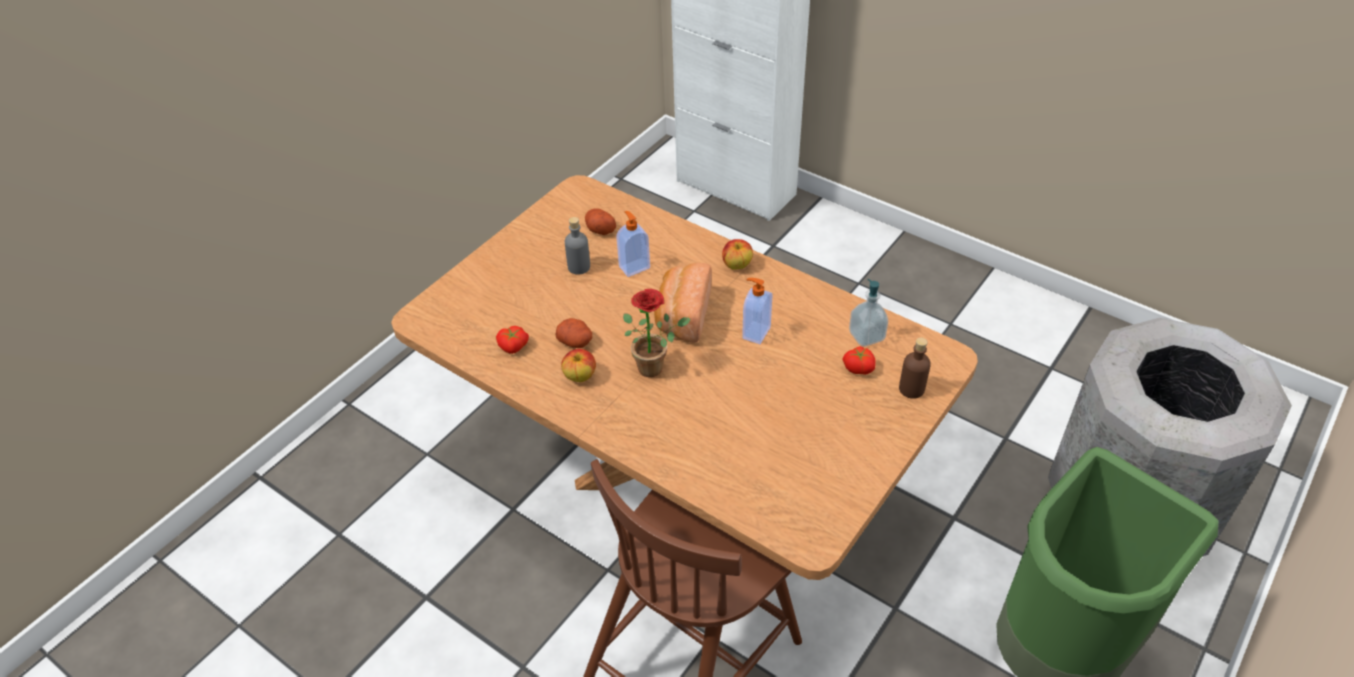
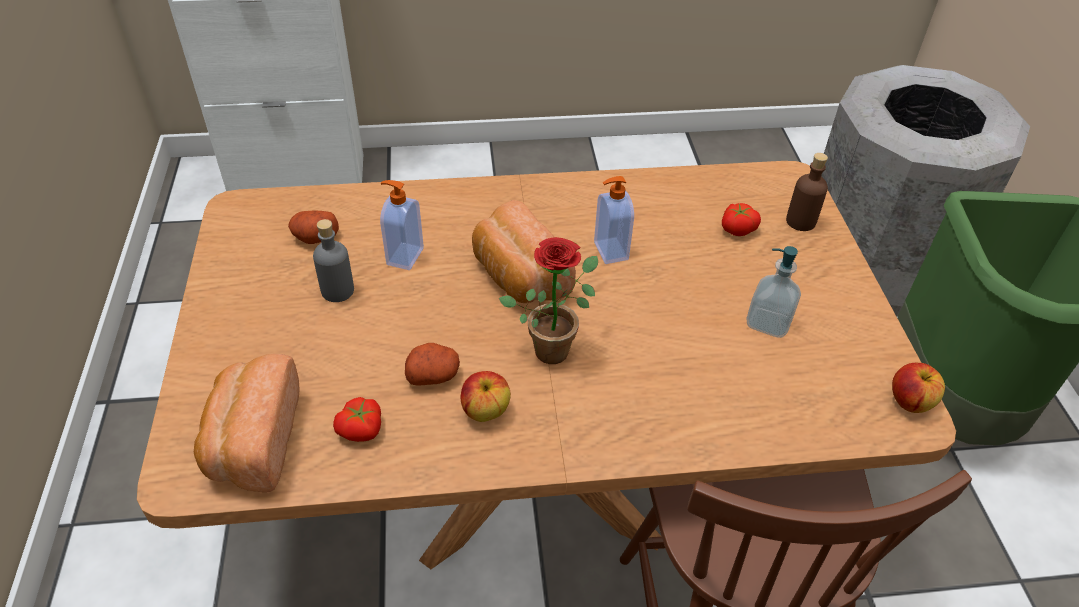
camera: 45 degrees left, 0 degrees up
(462, 320) = (253, 441): none -> bread
(737, 265) = (511, 197): apple -> apple (909, 402)
(866, 336) = (707, 197): soap dispenser -> soap dispenser (768, 322)

